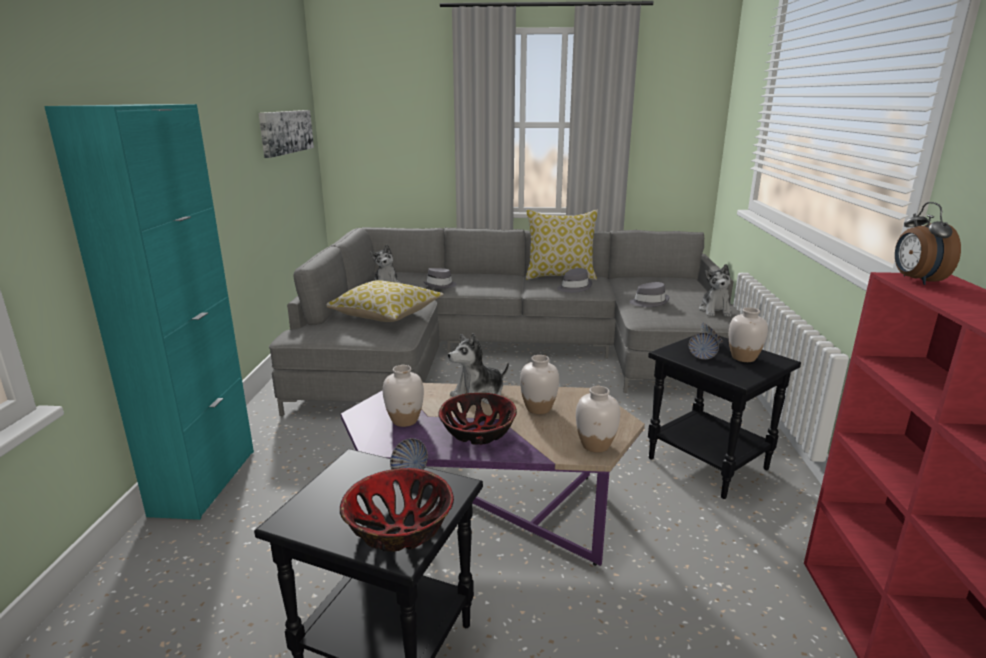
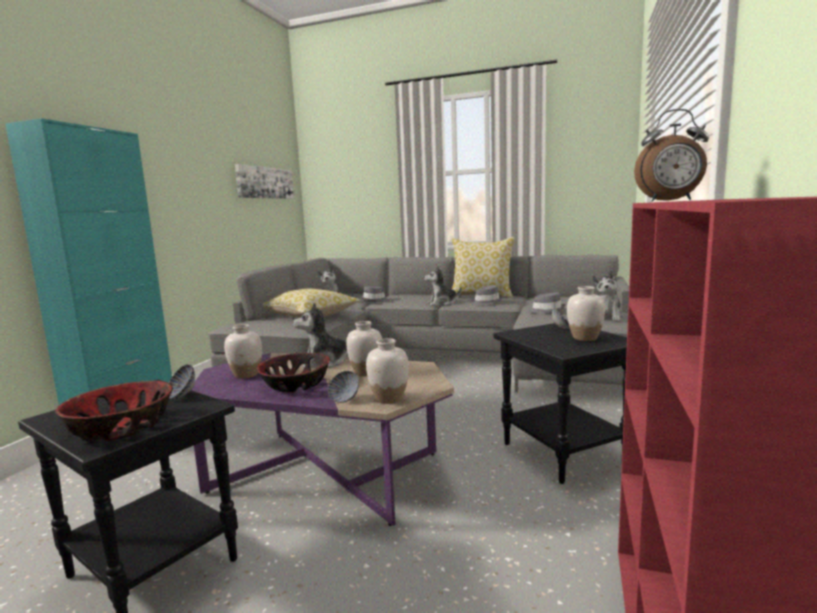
camera: 15 degrees right, 10 degrees down
(524, 290) = (442, 303): none -> plush toy
(702, 356) = (543, 336): bowl -> bowl (344, 399)
(915, 280) = (670, 200): alarm clock -> alarm clock turned 90 degrees counterclockwise

